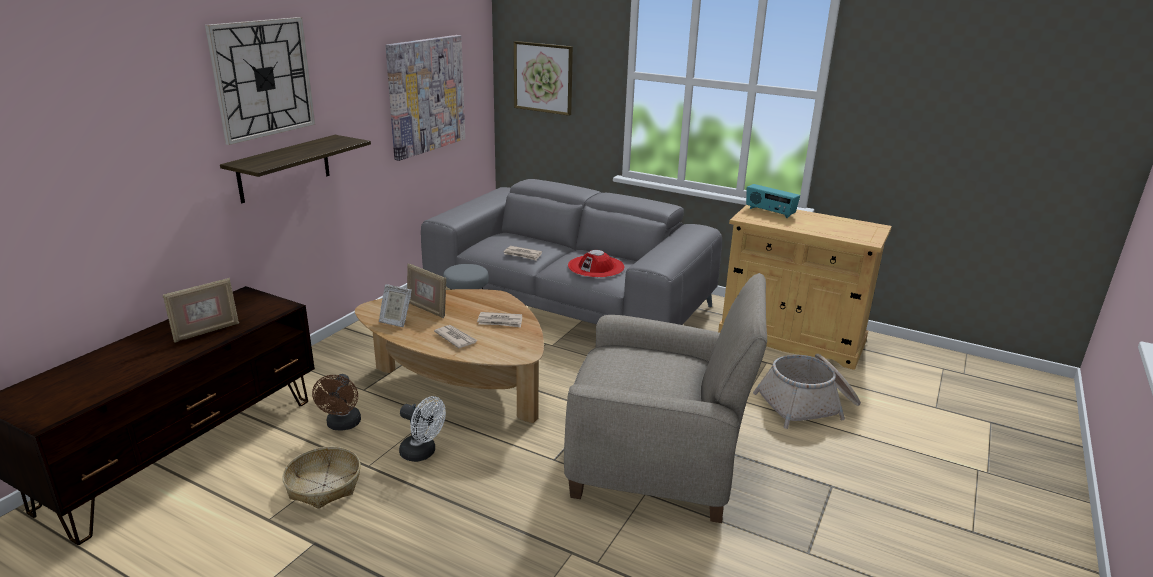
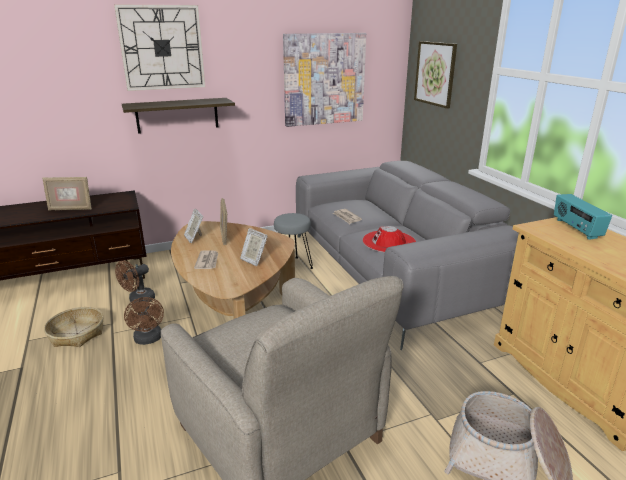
camera: 40 degrees right, 0 degrees up
(422, 453) = (148, 339): white fan -> brown fan
(500, 322) = (253, 260): newspaper -> picture frame

